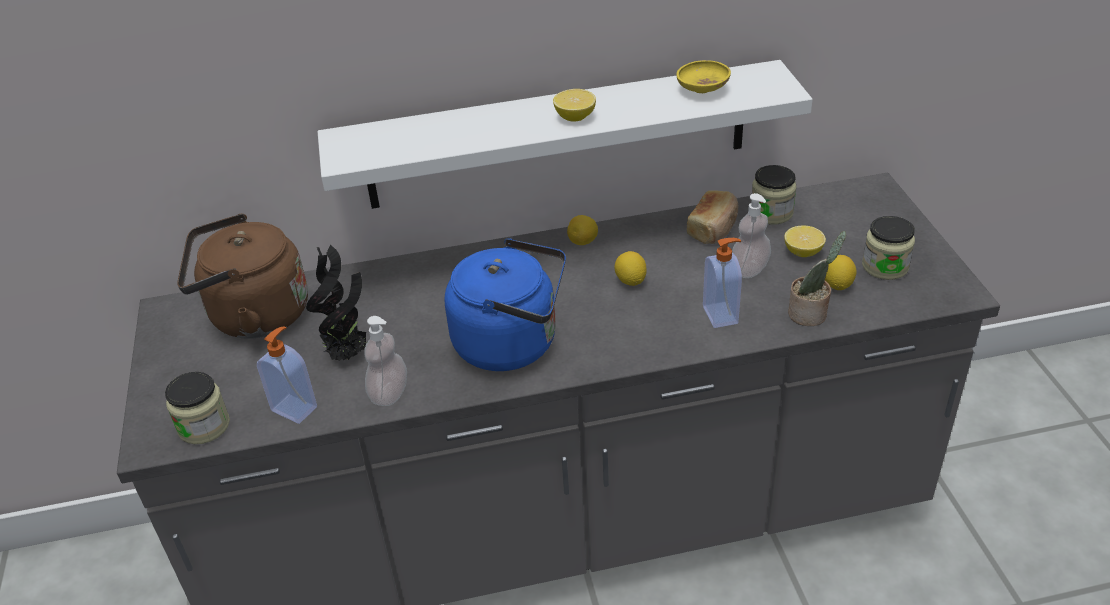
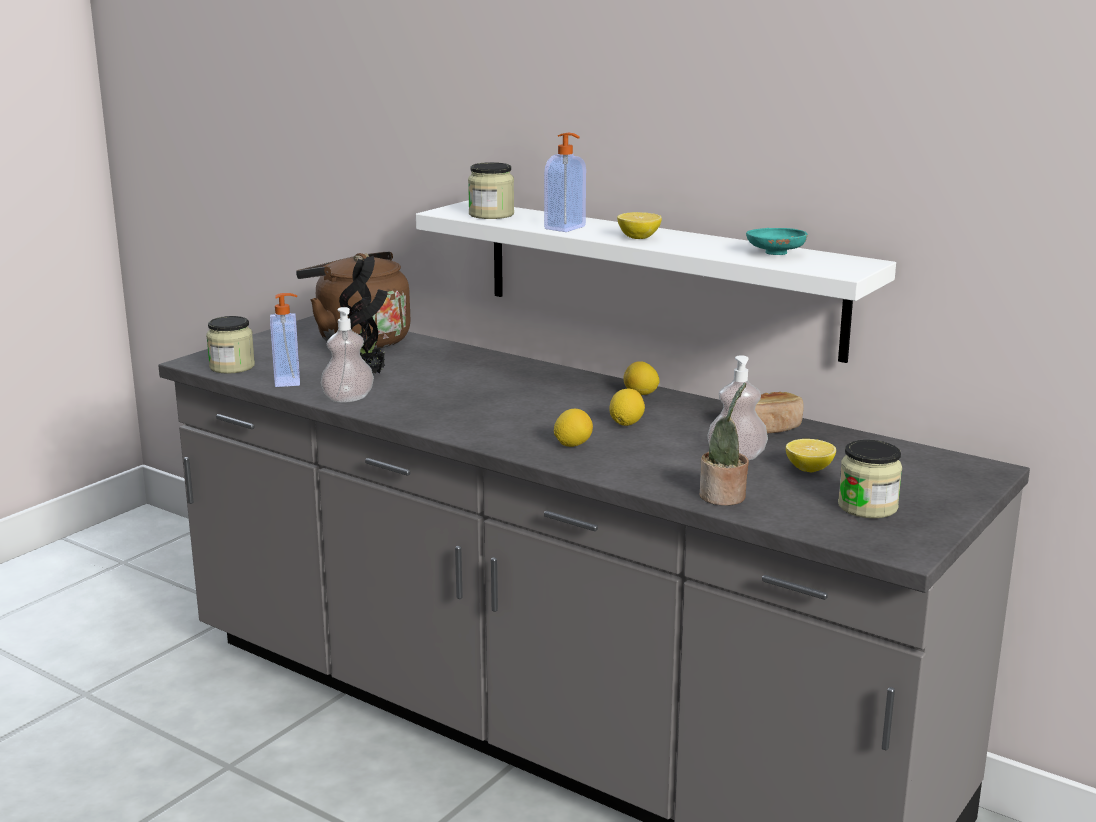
camera: 45 degrees right, 20 degrees down
(513, 343) = (471, 413): blue kettle -> none
(702, 90) = (775, 254): yellow bowl -> turquoise bowl
(721, 315) = (650, 466): soap dispenser -> soap dispenser (566, 228)
(771, 213) = (839, 441): jar -> jar (491, 214)
(837, 285) = (792, 496): lemon -> lemon (572, 444)

